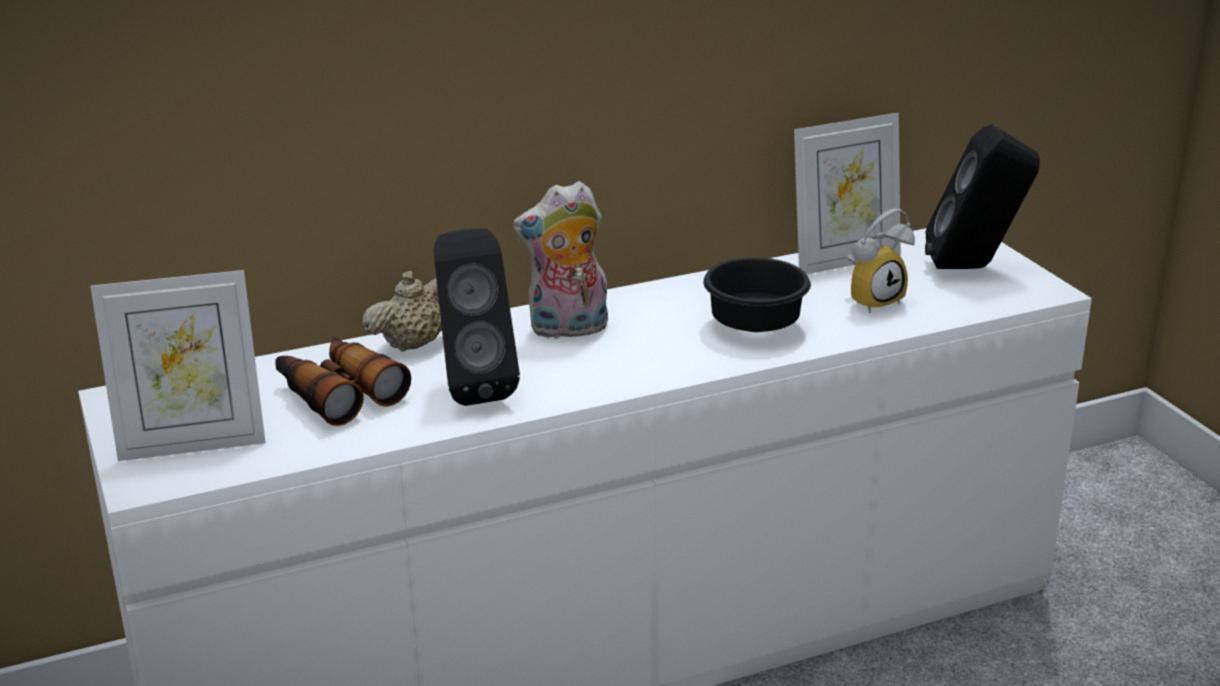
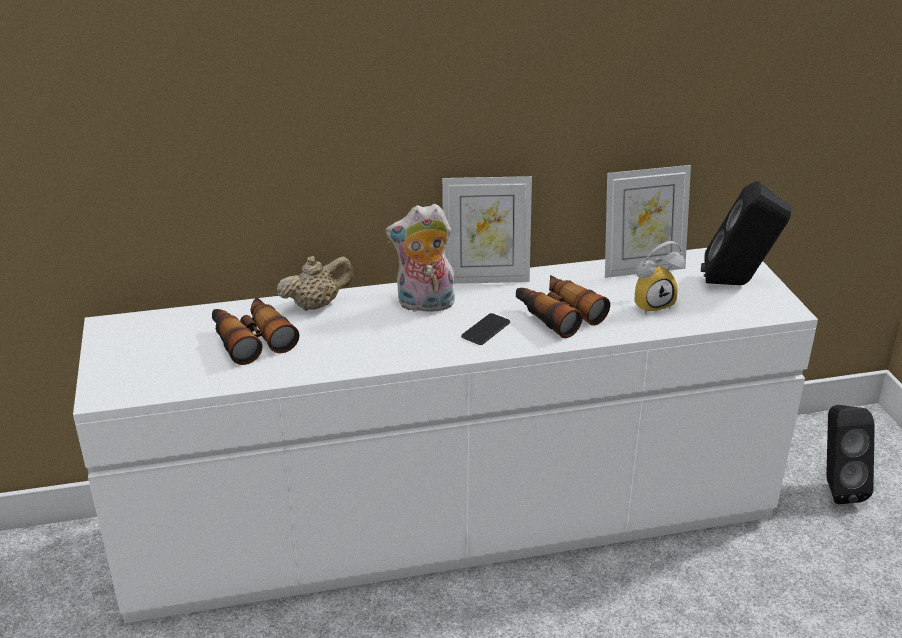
camera: 10 degrees right, 5 degrees up
(192, 444) = (143, 368): picture frame -> picture frame (485, 278)
(473, 386) = (344, 344): black speaker -> black speaker (836, 488)
(663, 351) = (486, 330): none -> phone
(753, 324) = (557, 314): black bowl -> binoculars

